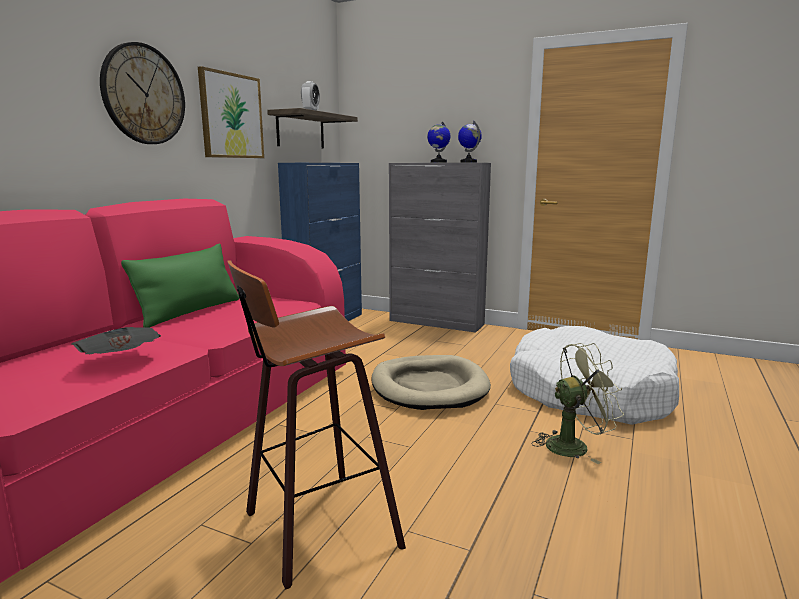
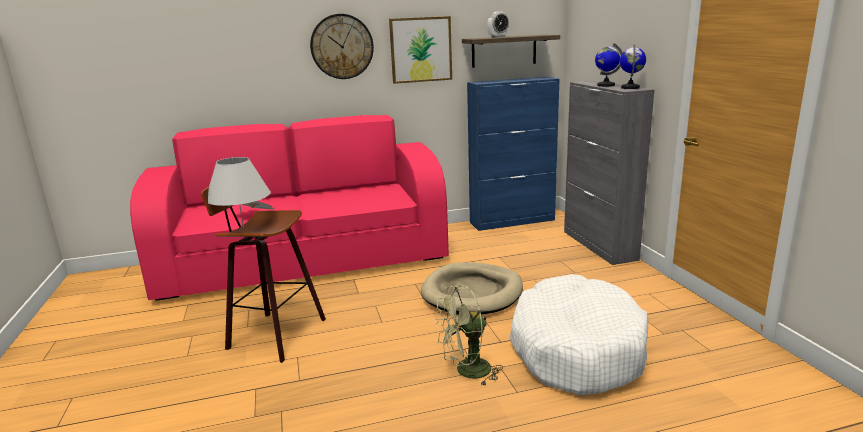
camera: 50 degrees right, 5 degrees up
(190, 312) = (342, 192): green pillow -> none
(282, 348) = (243, 228): none -> white table lamp
(574, 445) = (467, 372): green fan -> green fan turned 120 degrees clockwise

